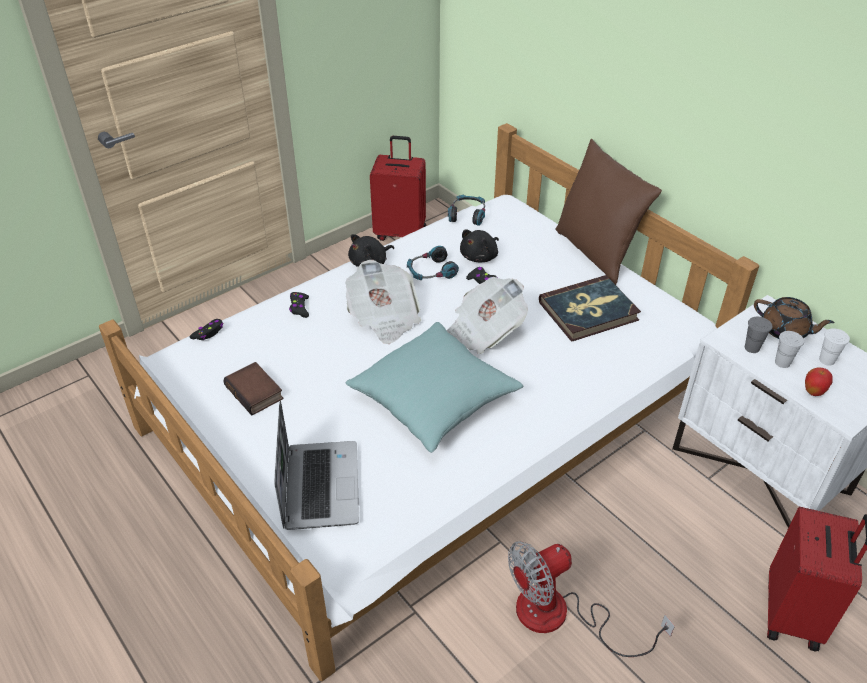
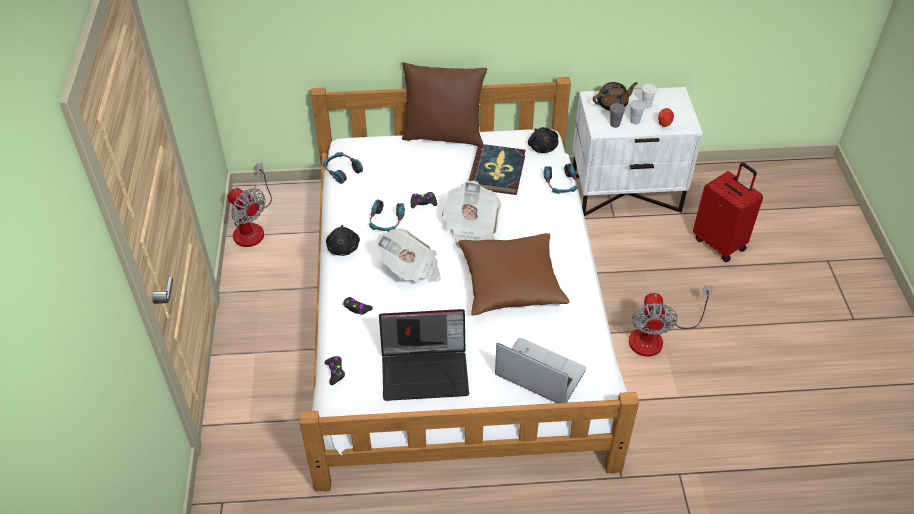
camera: 55 degrees left, 5 degrees up
(256, 392) = (426, 370): book -> laptop
(401, 233) = (251, 227): red suitcase -> fan
(434, 399) = (511, 283): turquoise pillow -> brown pillow
(480, 257) = (395, 189): black plush toy -> black plush toy (542, 147)
(630, 368) = (560, 184): none -> headphones

